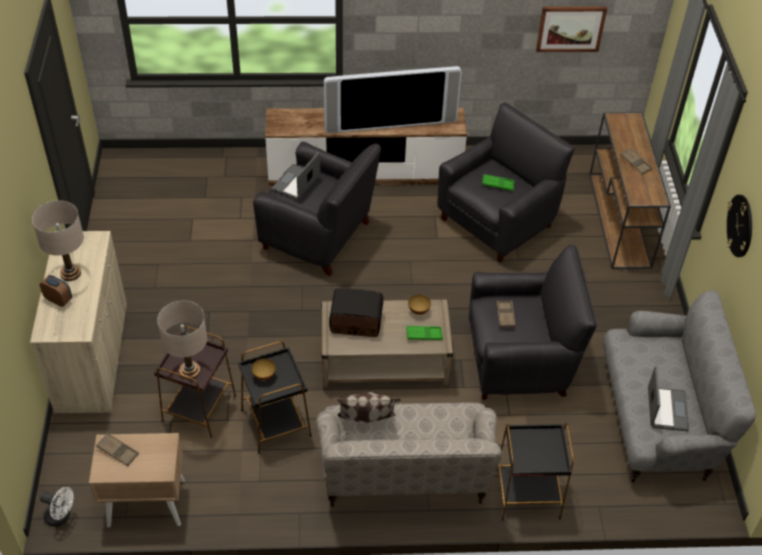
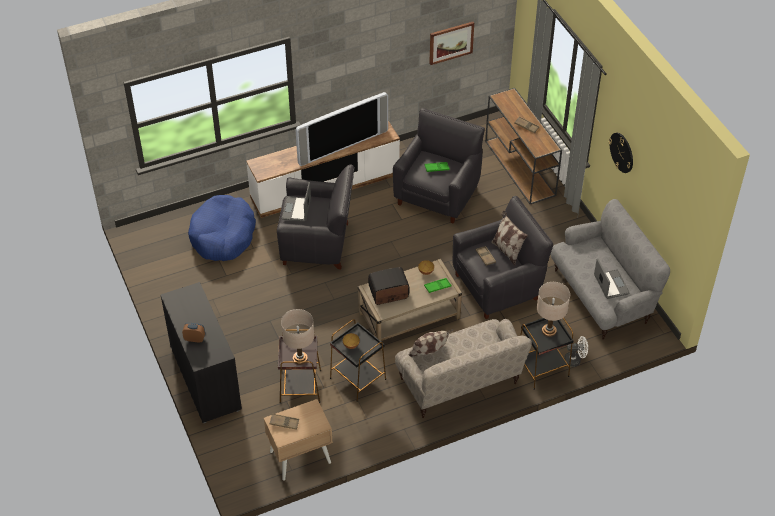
camera: 20 degrees left, 0 degrees up
(61, 517) = (248, 485): white fan -> white fan (575, 360)
(70, 273) = (191, 319): beige table lamp -> beige table lamp (549, 331)
(92, 357) = (205, 378): beige cabinet -> black cabinet
(213, 193) = (223, 236): none -> blue dog bed
(540, 316) = (507, 251): none -> pillow

